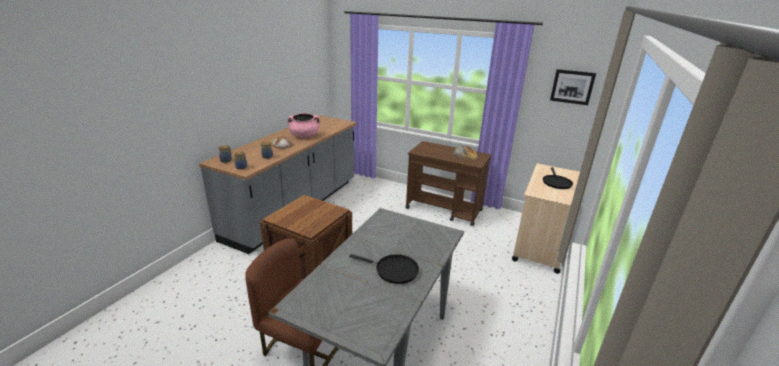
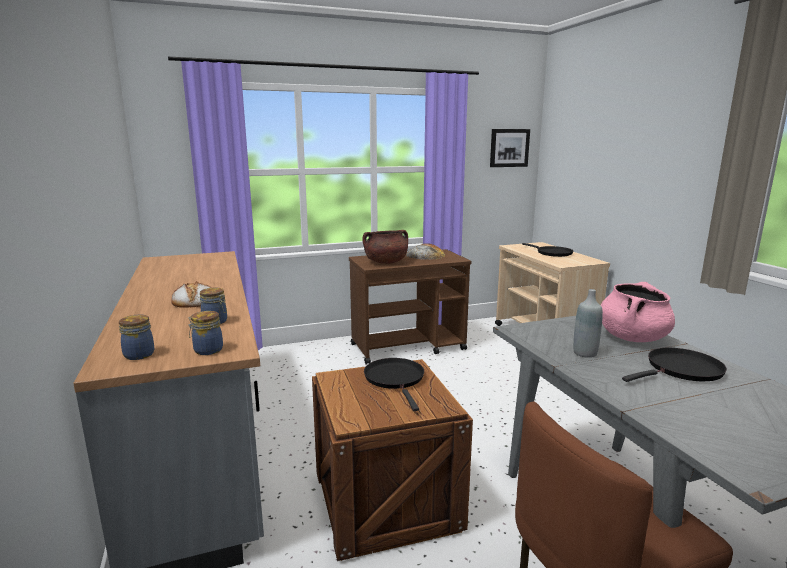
camera: 45 degrees left, 10 degrees down
(304, 136) = (201, 282): pink cooking pot -> pink cooking pot (632, 337)
(320, 211) = (395, 379): none -> black frying pan
(378, 239) = (585, 353): none -> grey bottle
(430, 151) = (386, 262): none -> brown cooking pot

